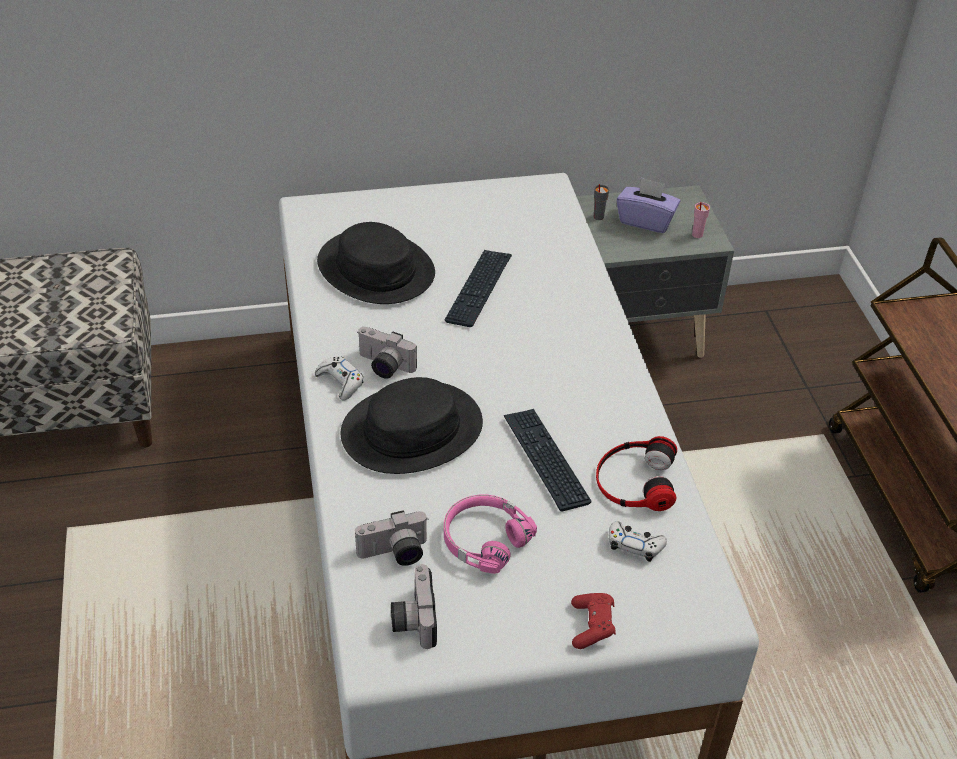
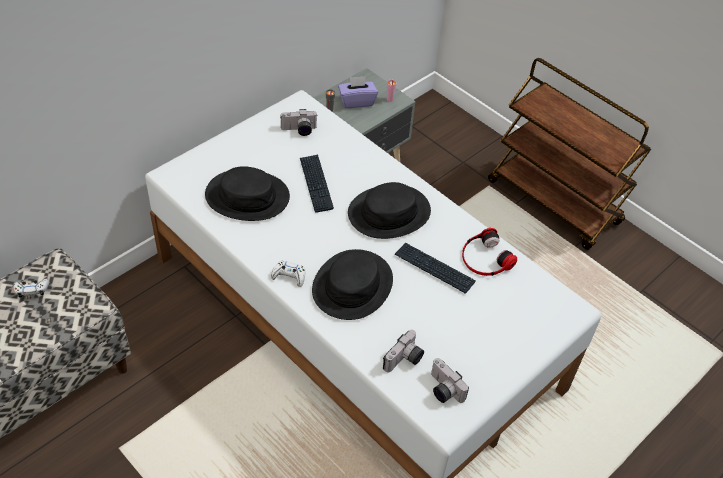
camera: 35 degrees left, 5 degrees up
(383, 366) = (304, 255): camera -> camera (299, 130)
(484, 539) = (441, 328): pink headphones -> none
(546, 363) = (389, 212): none -> black hat
(592, 626) = (528, 346): red game controller -> none
(635, 545) = (512, 293): white game controller -> white game controller (32, 290)

